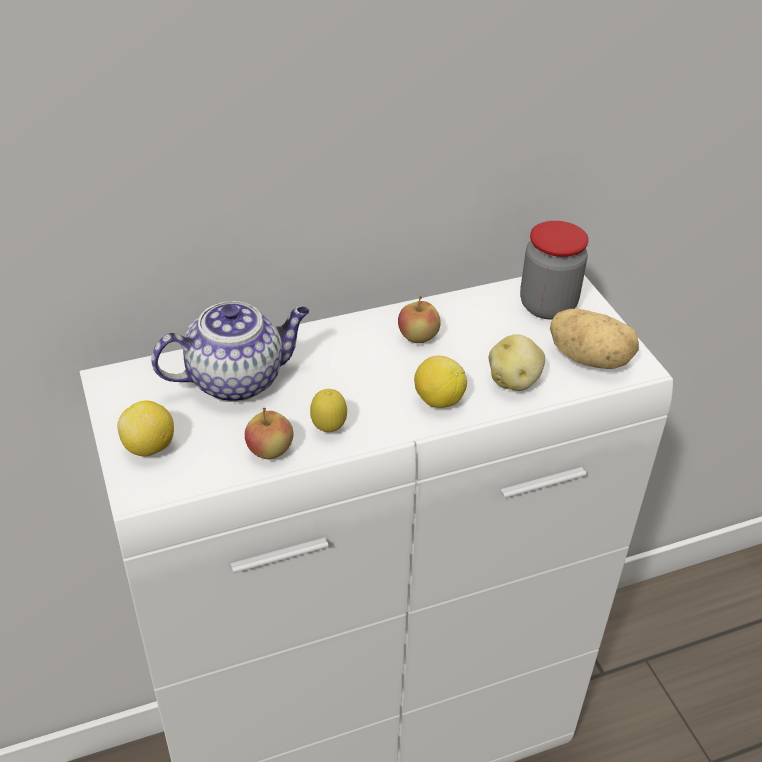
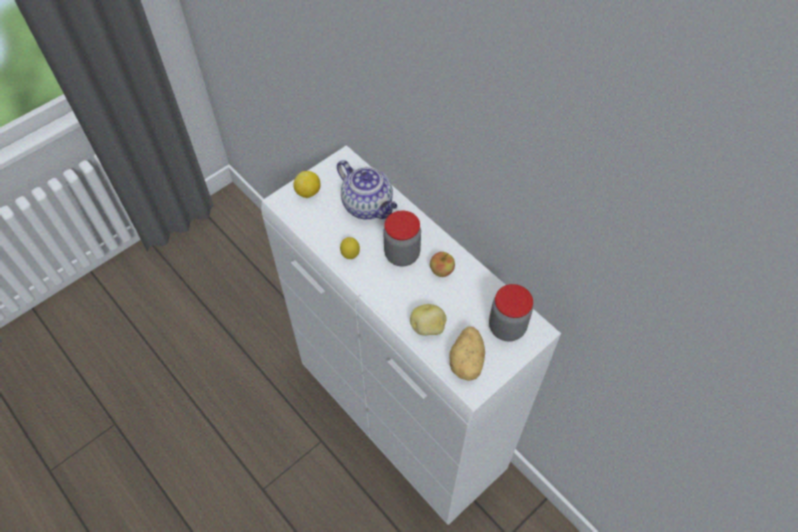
camera: 70 degrees right, 15 degrees up
(269, 451) = (325, 238): apple -> none
(362, 369) = (402, 254): none -> jar
(438, 400) = (394, 296): lemon -> none

